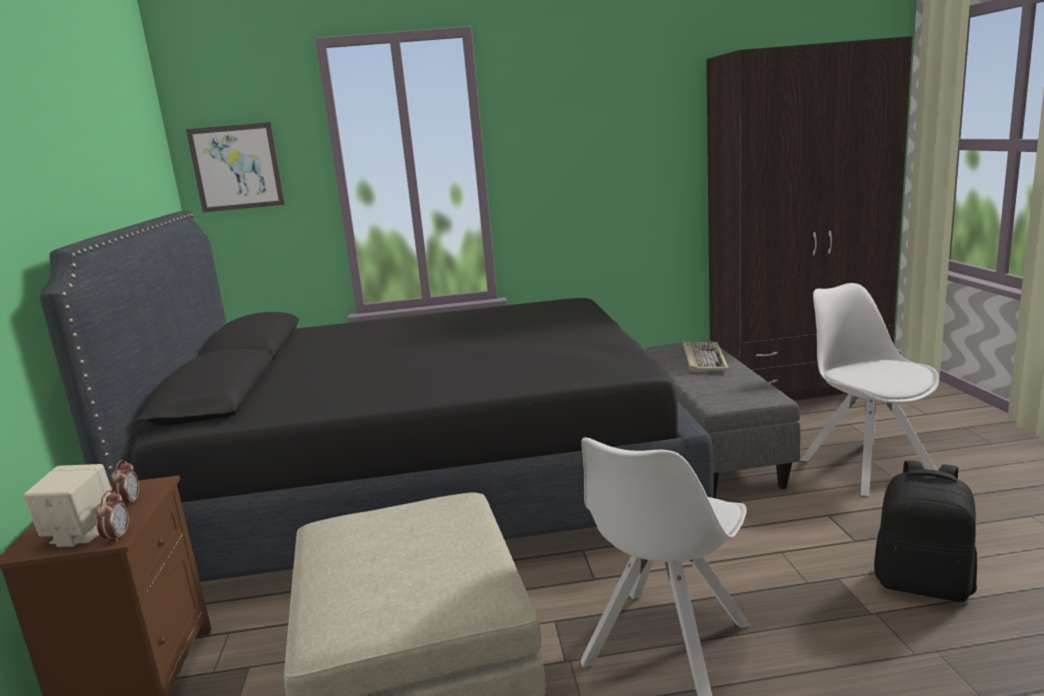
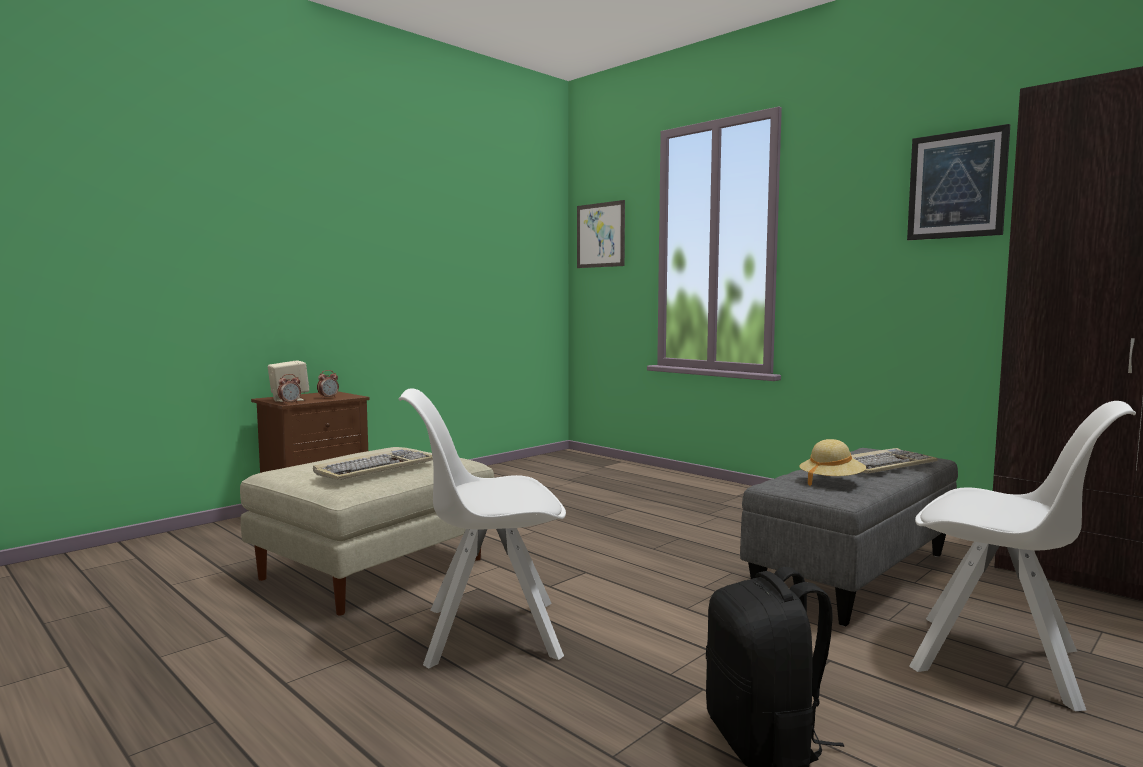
camera: 50 degrees right, 10 degrees down
(428, 487) = (596, 505): black bed -> none
(447, 555) = (375, 468): none -> keyboard
(644, 115) = (957, 185): none -> picture
(728, 386) = (831, 482): none -> beige hat
(865, 466) = (1000, 661): white chair -> white chair turned 90 degrees clockwise

